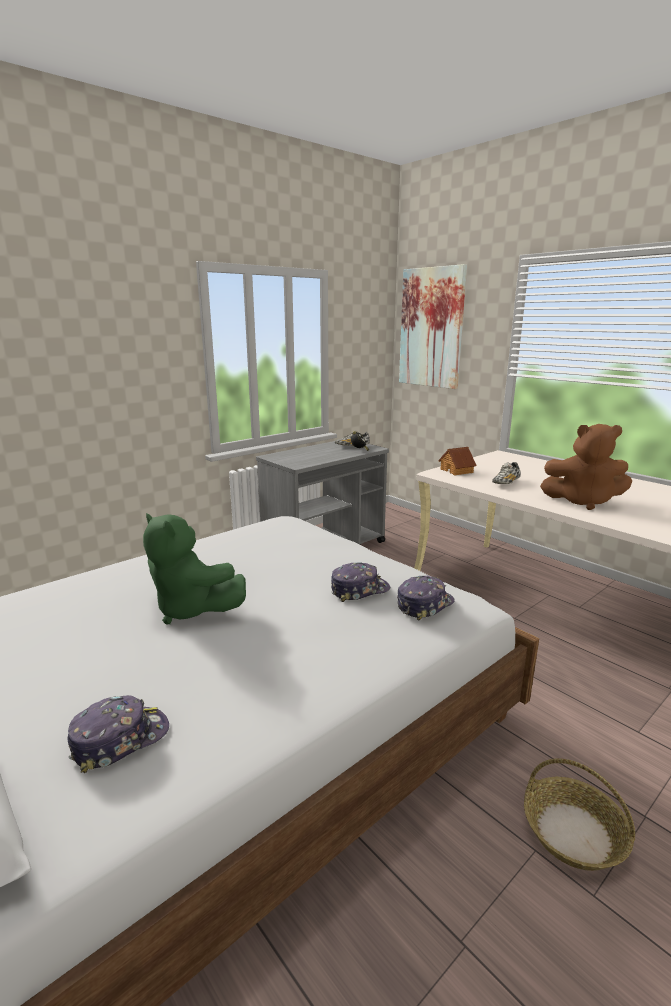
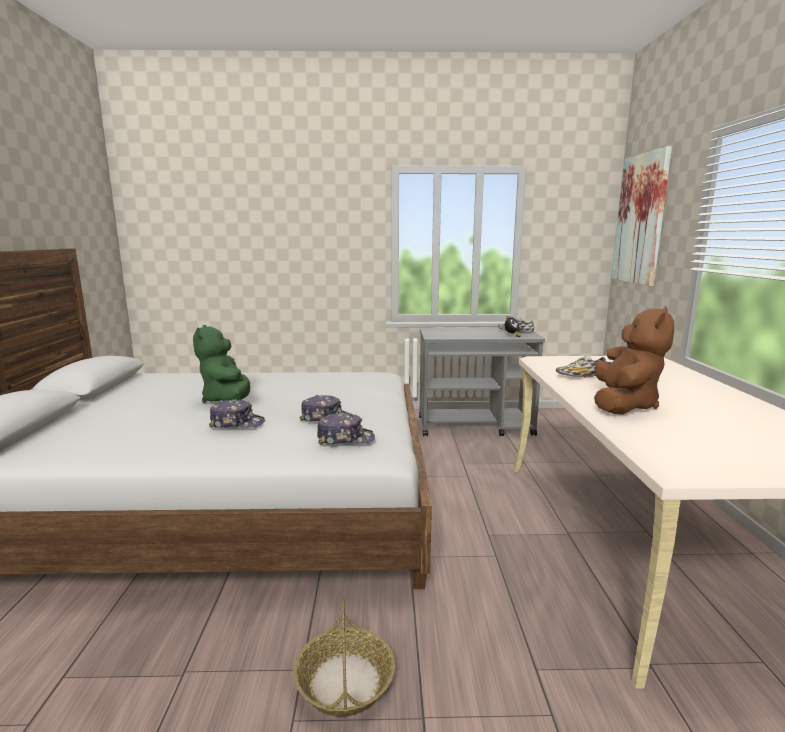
camera: 40 degrees right, 5 degrees down
(120, 739) = (94, 435): cap -> cap (237, 423)
(457, 471) = (558, 361): toy house -> none
(582, 501) = (623, 405): brown plush toy -> brown plush toy turned 120 degrees counterclockwise

